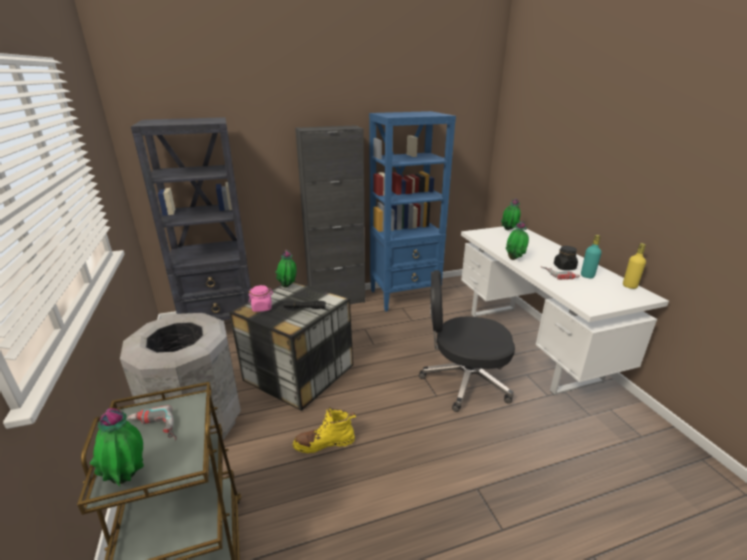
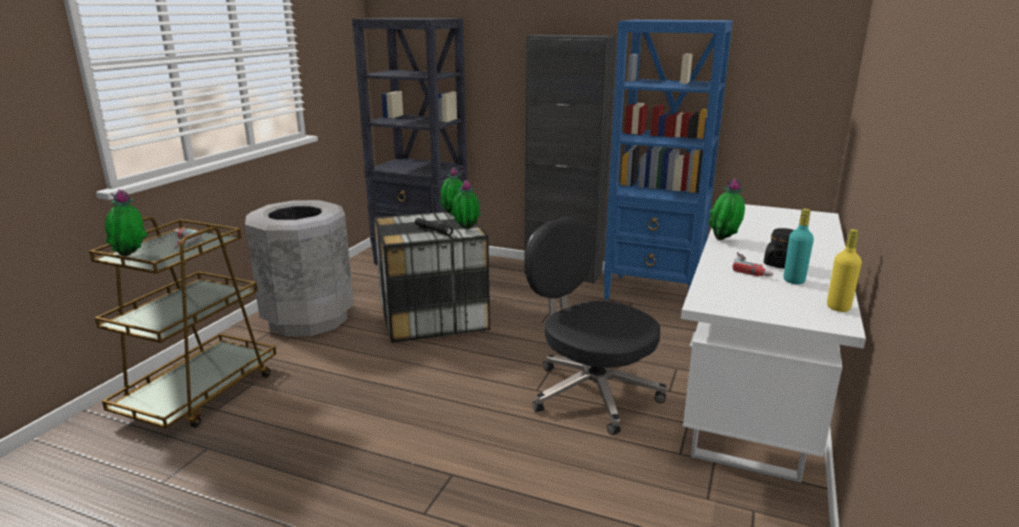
camera: 40 degrees right, 5 degrees down
(262, 307) = (401, 221): pink jar -> none
(324, 443) = (376, 374): yellow boot -> none
(508, 230) = (798, 215): potted plant -> potted plant (466, 230)

